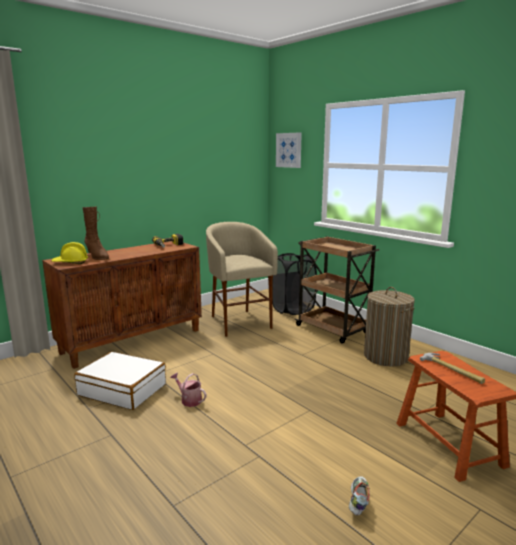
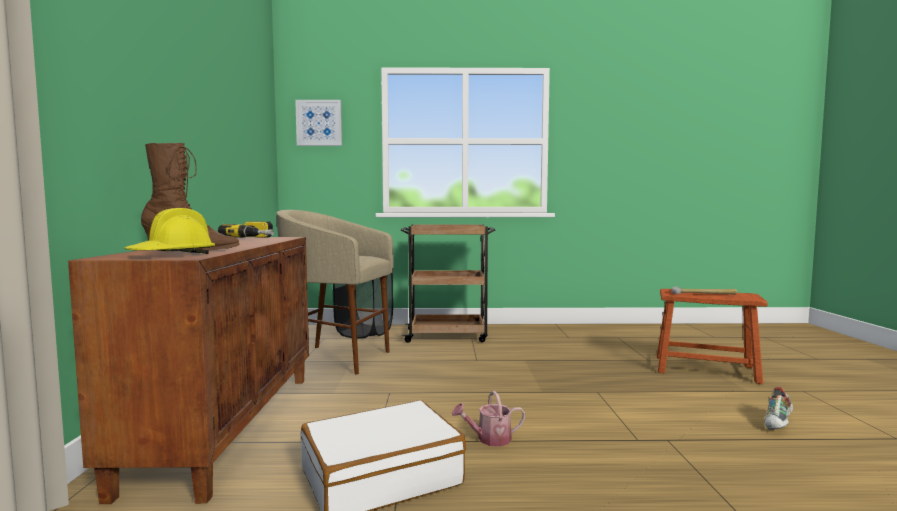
camera: 50 degrees left, 10 degrees down
(358, 502) = (778, 424): shoe -> shoe turned 105 degrees counterclockwise
(385, 356) = (536, 339): laundry basket -> none

